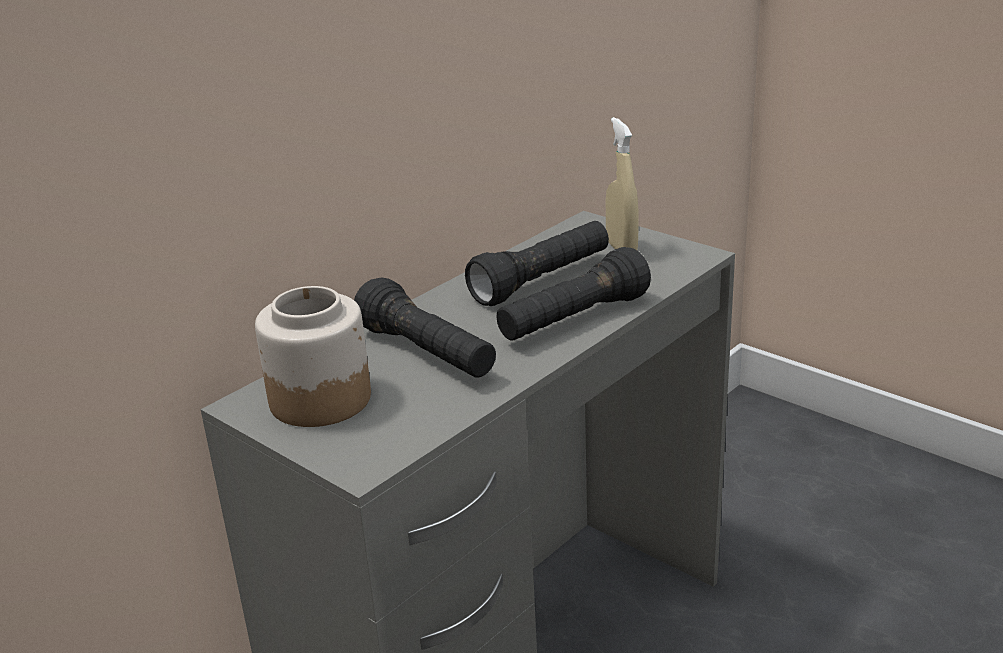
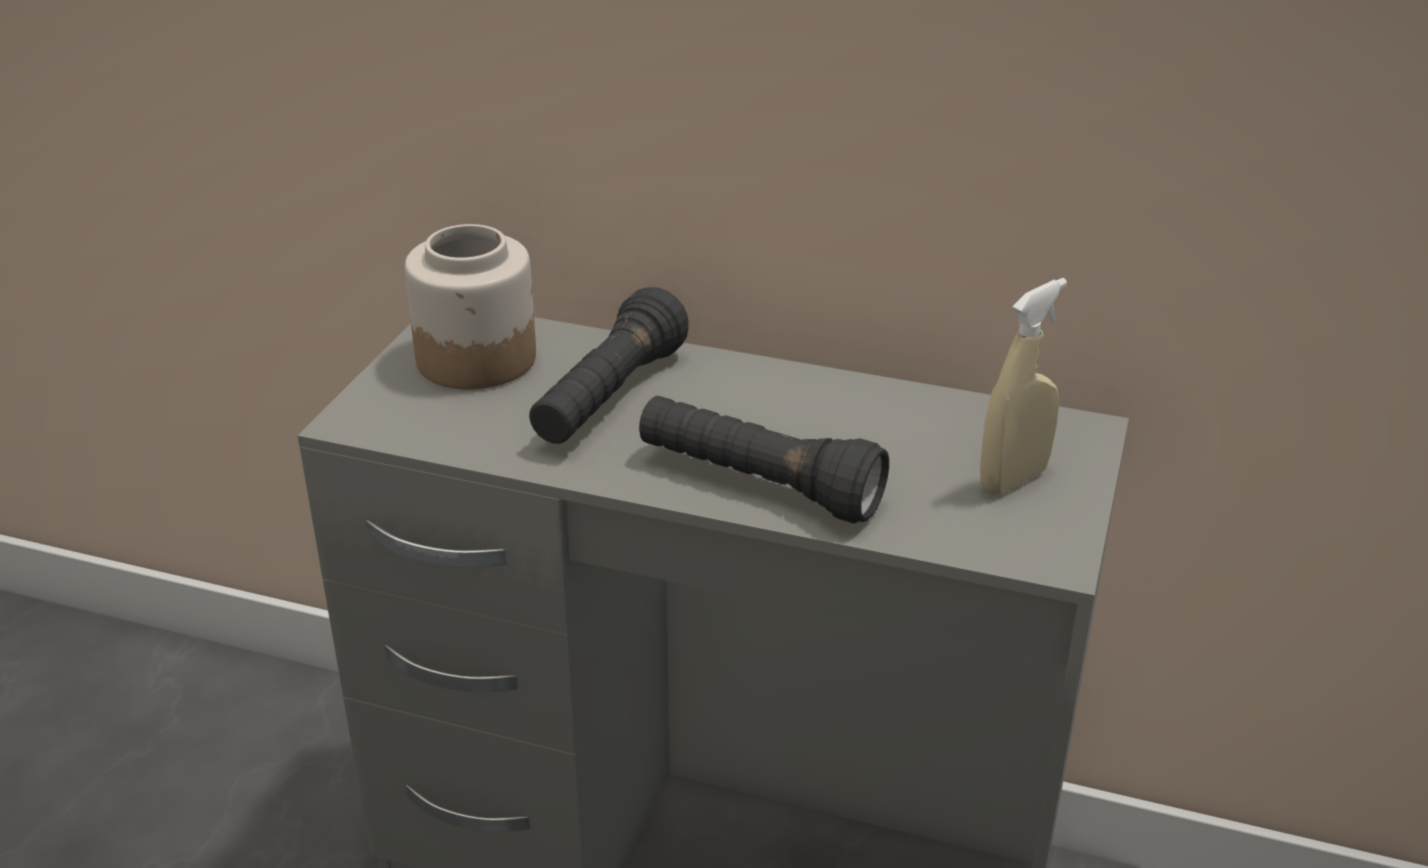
camera: 65 degrees right, 5 degrees up
(542, 281) = (858, 434): black flashlight -> none

